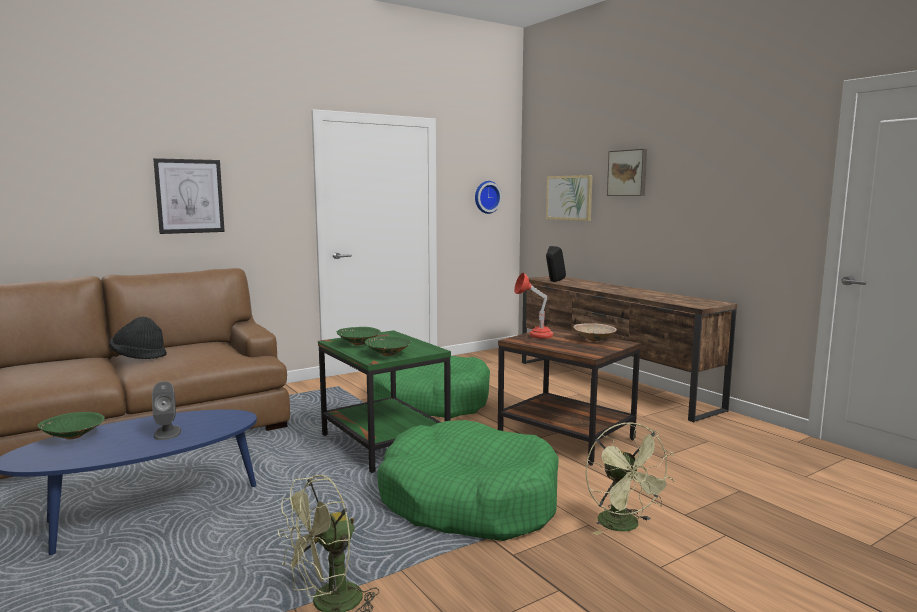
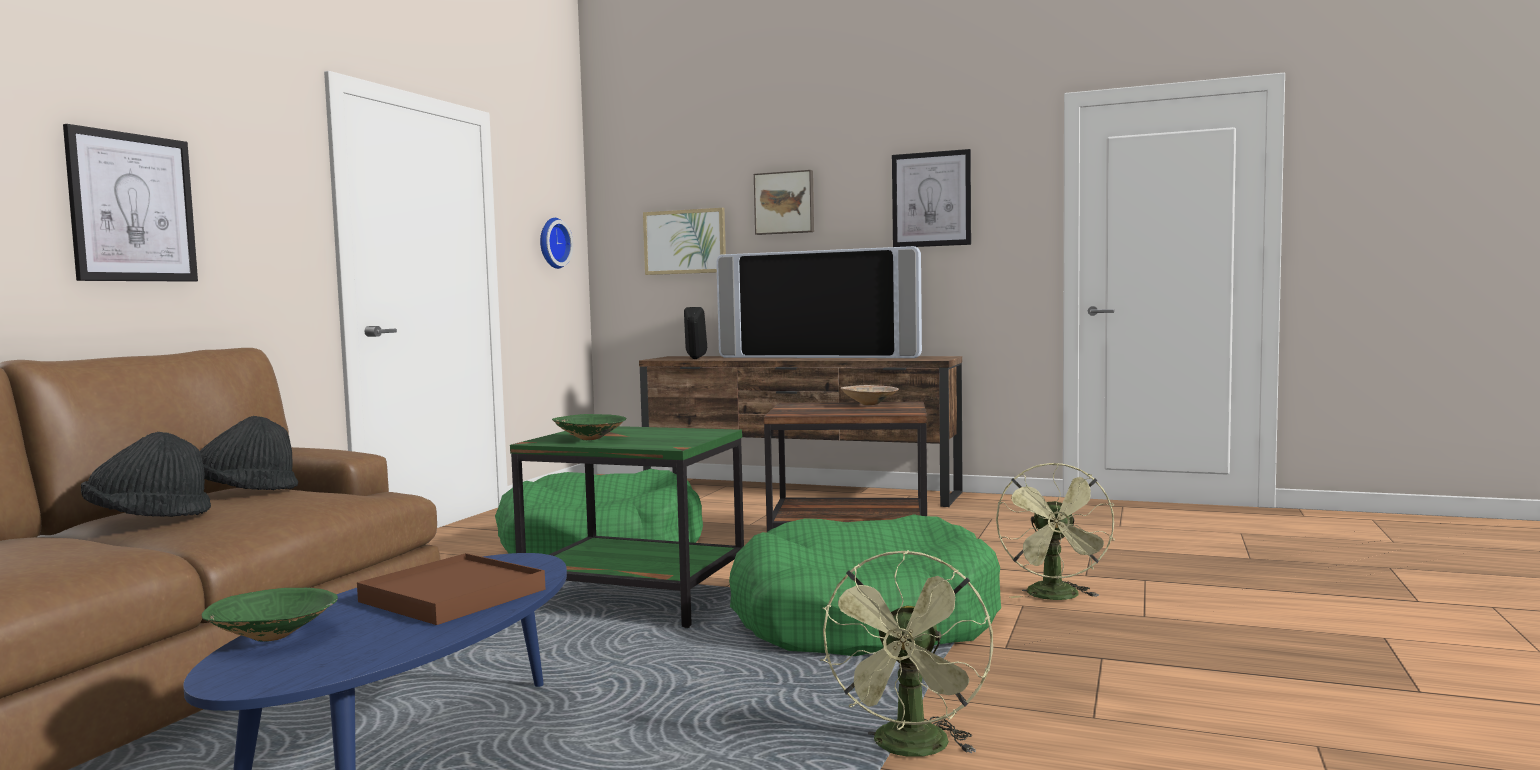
camera: 35 degrees left, 5 degrees down
(167, 433) = (453, 595): grey speaker -> brown tray
(200, 347) = (245, 493): none -> black hat
(388, 355) = (674, 441): green bowl -> none
(534, 336) = (793, 409): red table lamp -> none
(624, 526) = (1056, 597): green fan -> green fan turned 60 degrees clockwise
(633, 290) = (818, 357): none -> television
(726, 174) = (931, 199): none -> picture

